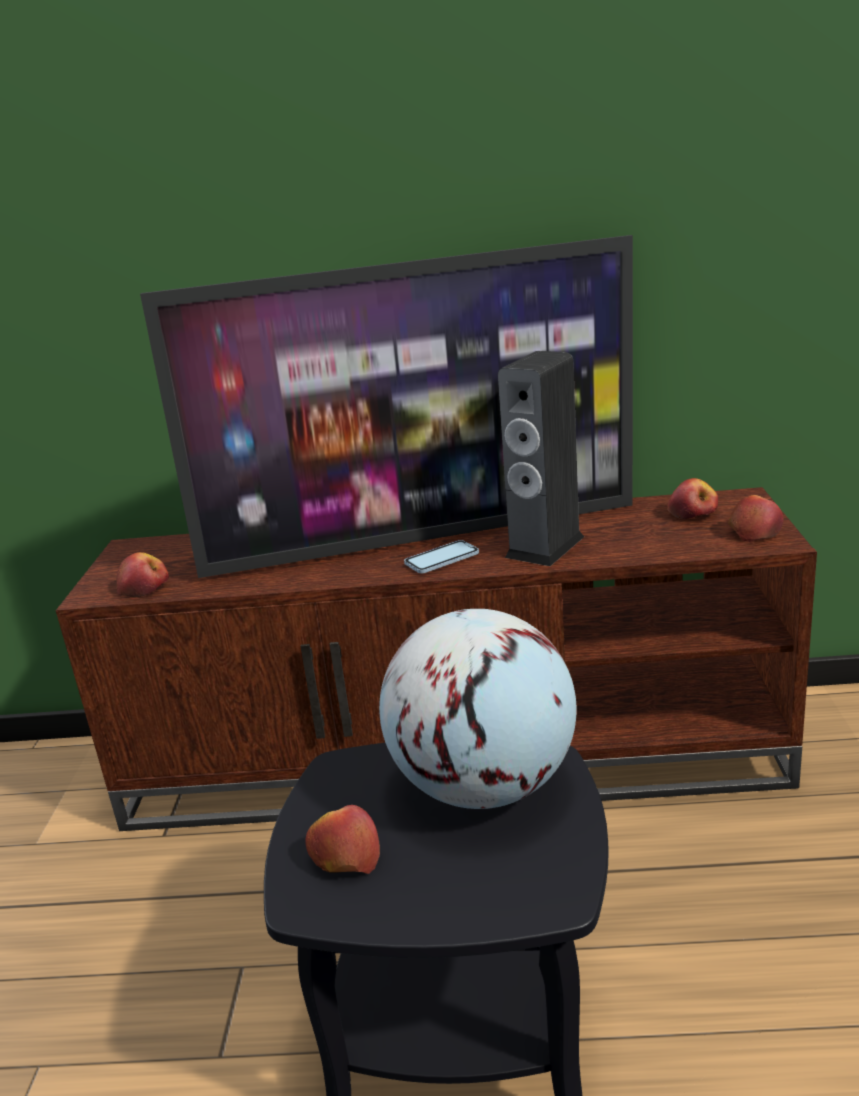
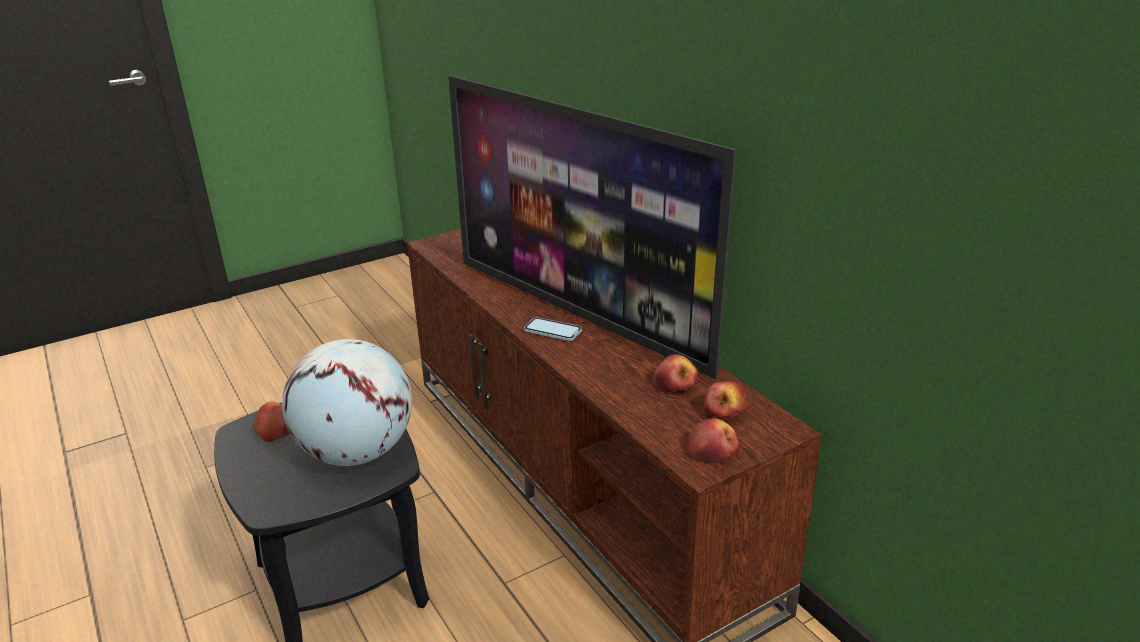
camera: 55 degrees right, 5 degrees up
(144, 587) = (446, 253): apple -> apple (675, 383)
(545, 547) = (603, 363): speaker -> none

